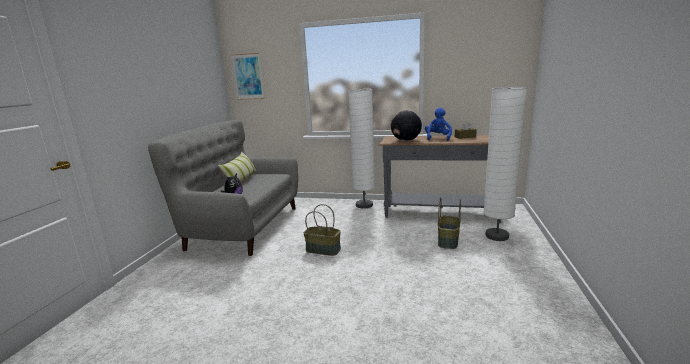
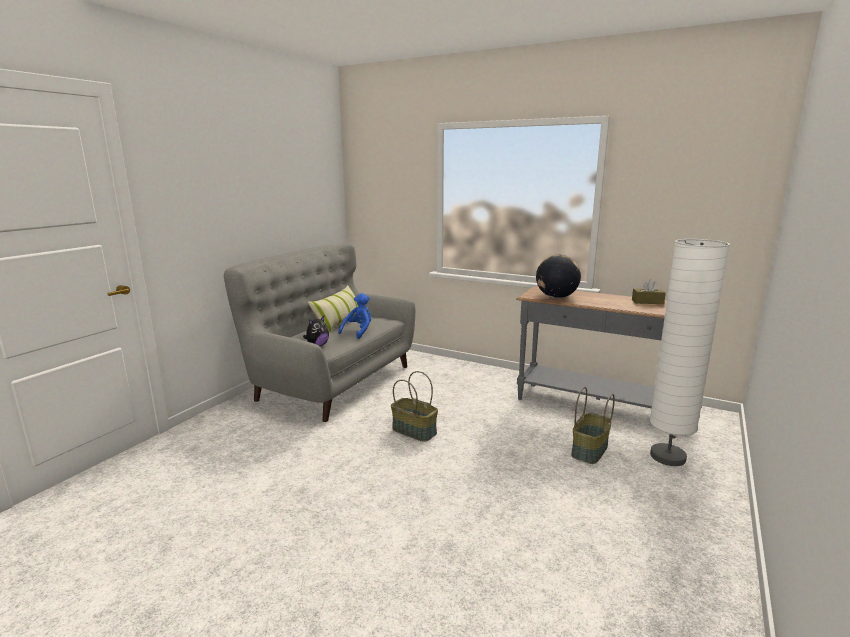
camera: 15 degrees right, 0 degrees up
(248, 76) = (370, 188): picture -> none
(364, 205) = (498, 376): white floor lamp -> none
(438, 138) = (605, 299): blue plush toy -> blue plush toy (358, 332)

